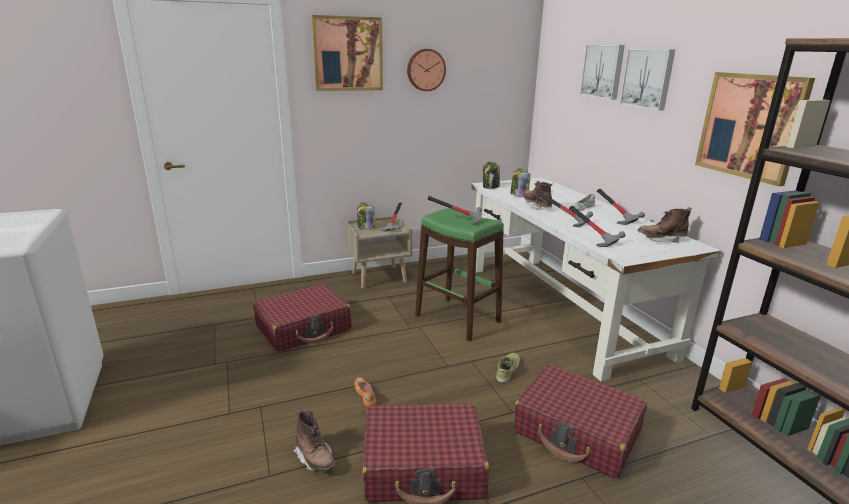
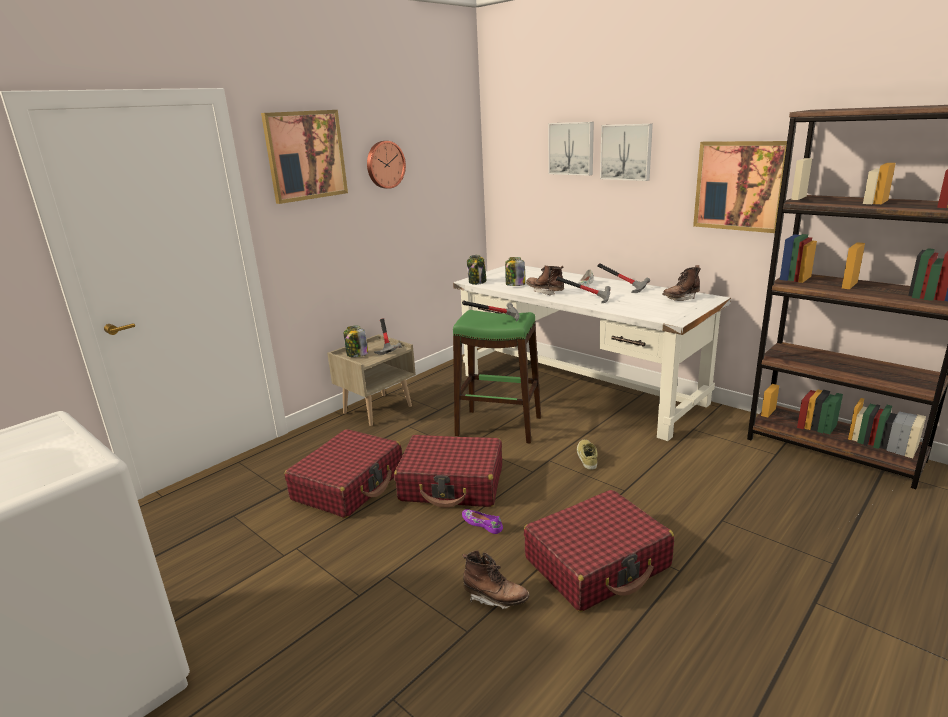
camera: 25 degrees left, 0 degrees up
(365, 394) = (482, 524): orange shoe -> purple shoe
(577, 432) = (687, 487): red suitcase -> red suitcase (452, 484)
(595, 238) = (631, 309): hammer -> none

